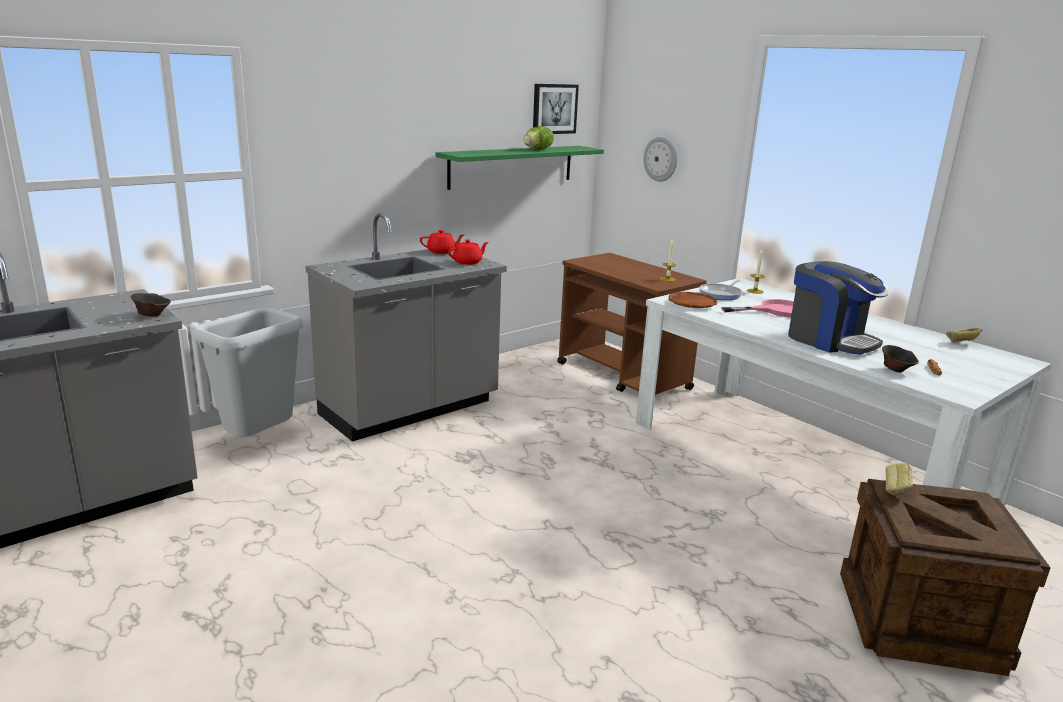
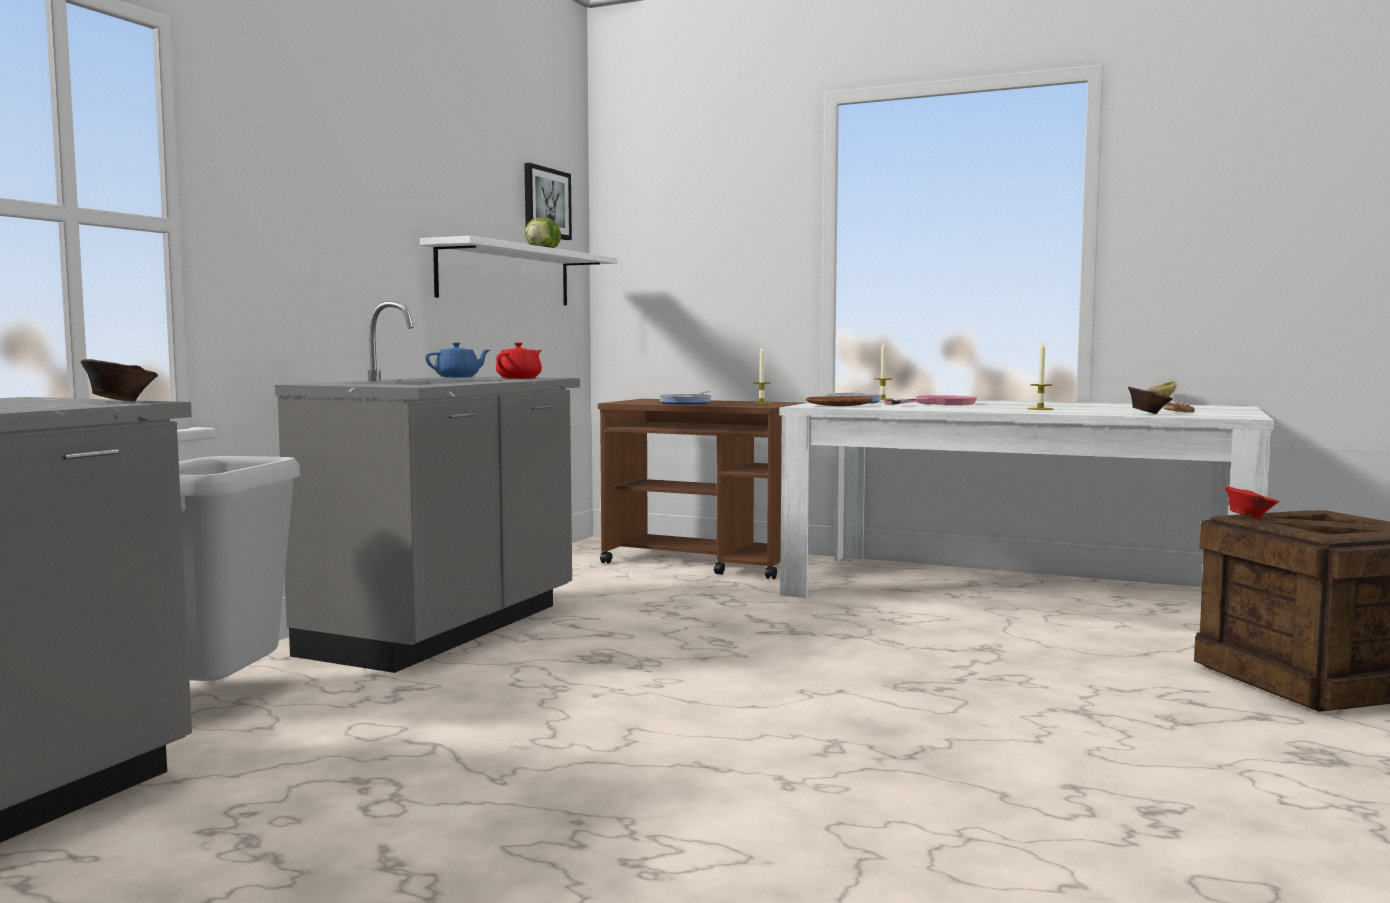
camera: 25 degrees left, 15 degrees down
(441, 252) = (458, 377): red teapot -> blue teapot
(512, 166) = (505, 275): green shelf -> white shelf
(621, 268) = (687, 402): none -> frying pan
(661, 159) = (699, 264): wall clock -> none
(829, 340) = (1040, 409): coffee machine -> candle
(895, 491) = (1249, 518): bread -> red bowl

